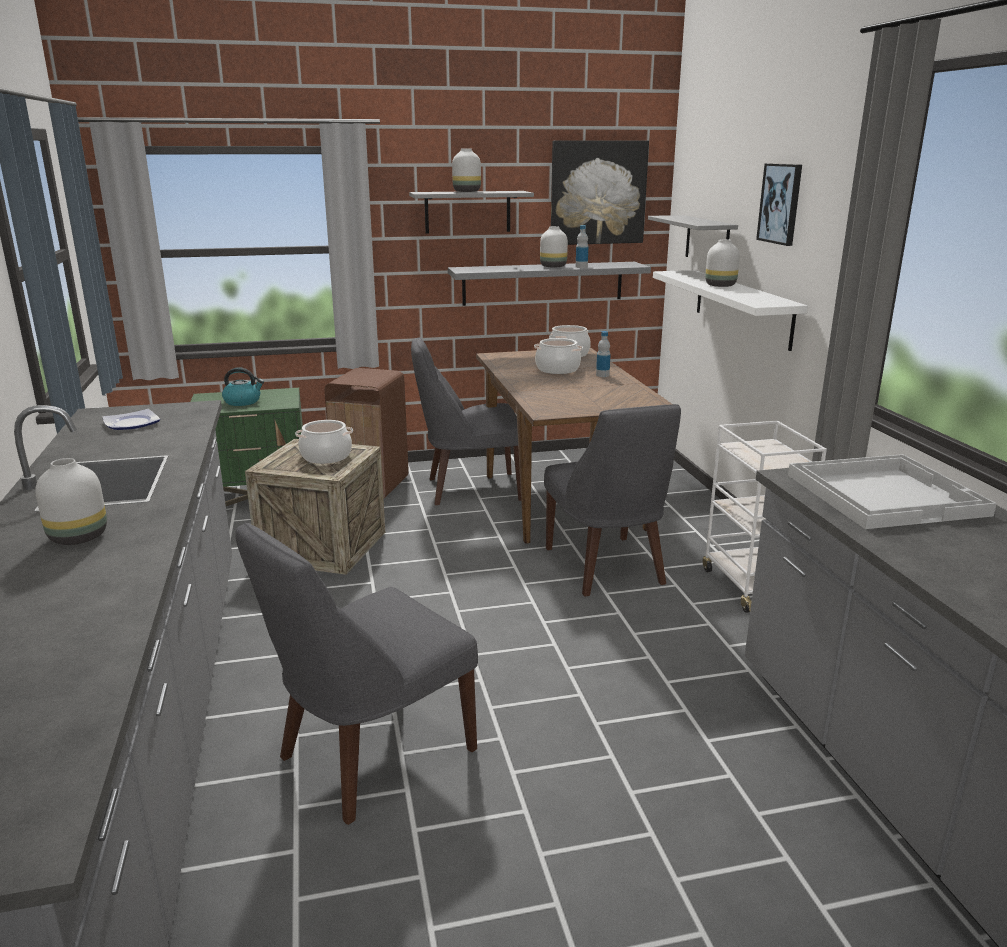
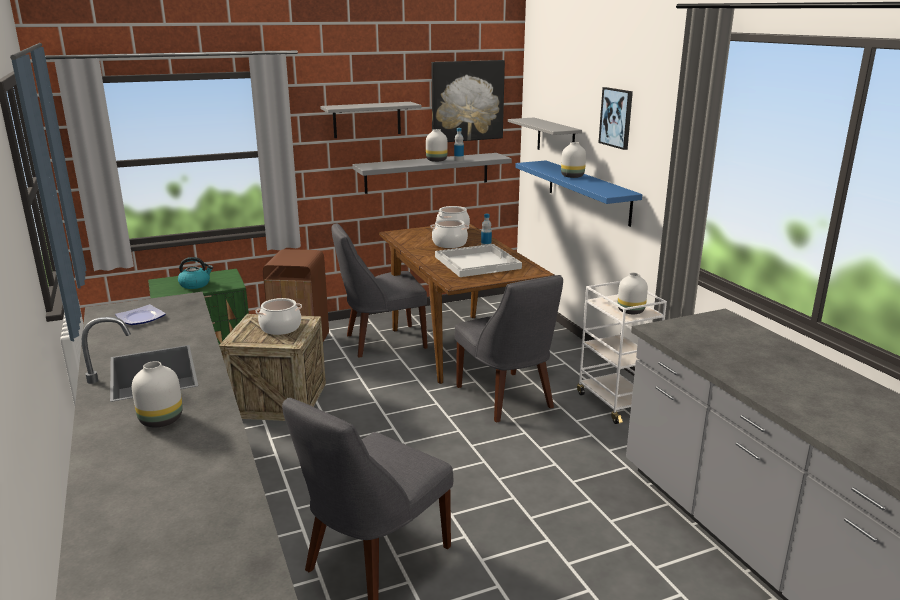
camera: 10 degrees left, 0 degrees up
(467, 191) = (368, 104): white vase -> white vase (631, 311)
(742, 307) = (588, 192): white shelf -> blue shelf
(885, 494) = (721, 338): white tray -> white tray (477, 262)

